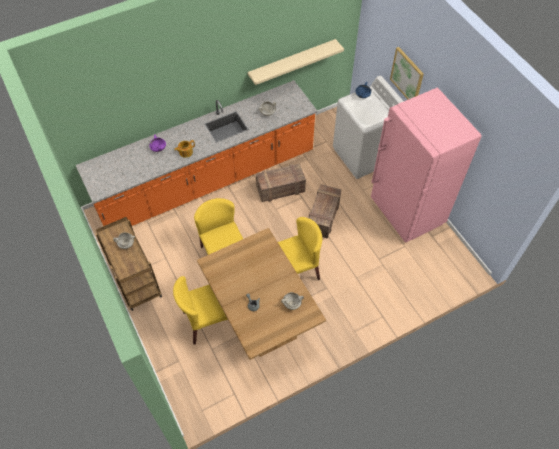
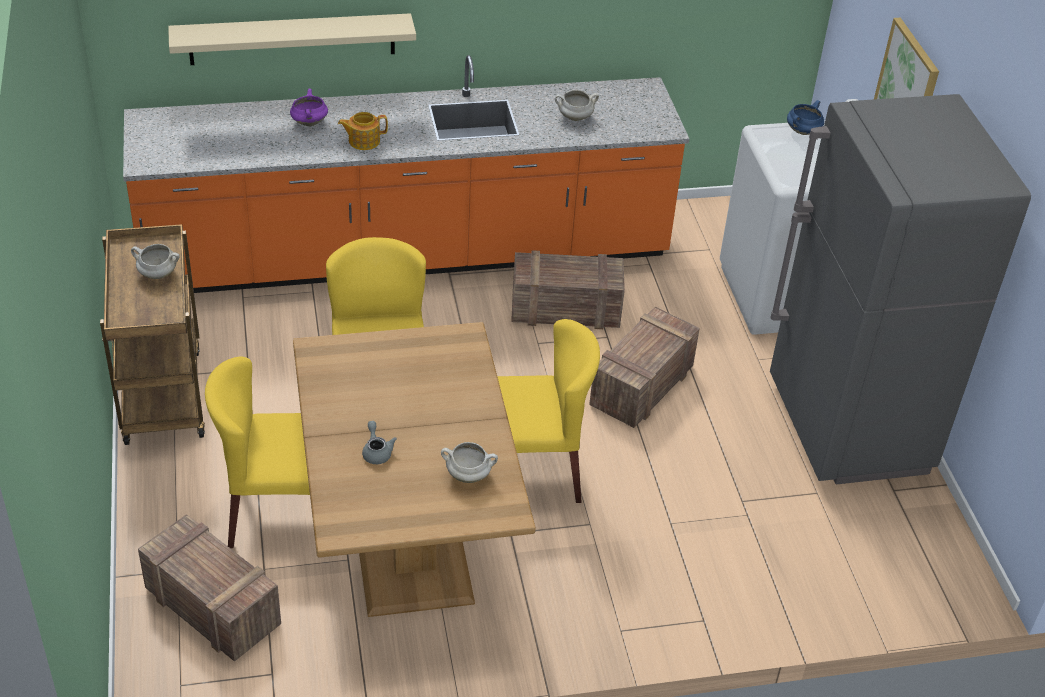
camera: 15 degrees right, 15 degrees down
(198, 372) = (211, 606): none -> crate
(292, 62) = (662, 29): beige shelf -> beige shelf (292, 39)
(406, 213) = (847, 429): pink fridge -> grey fridge

